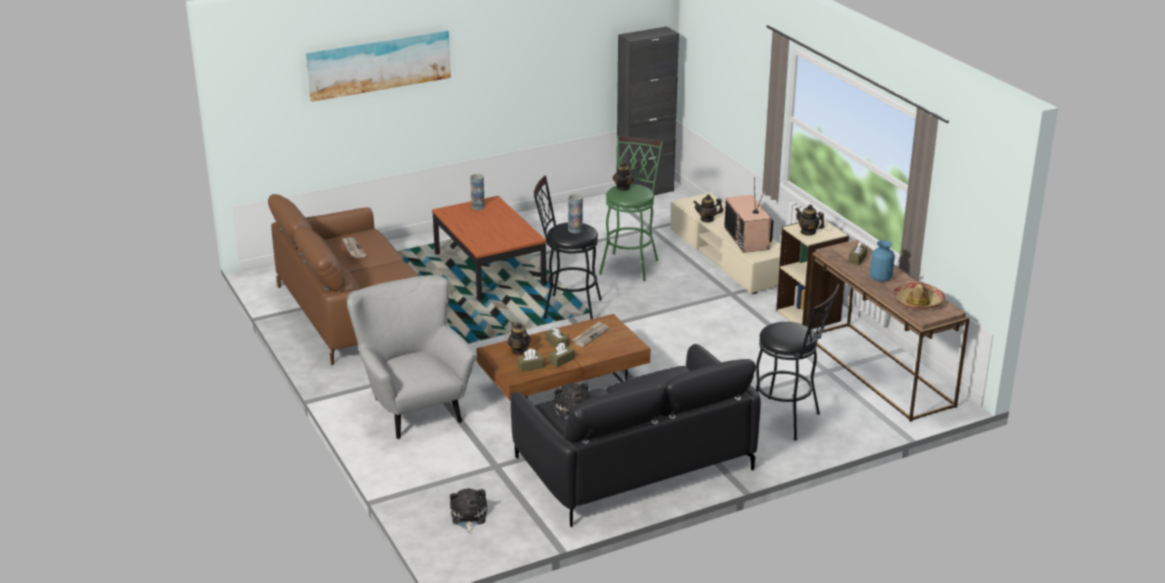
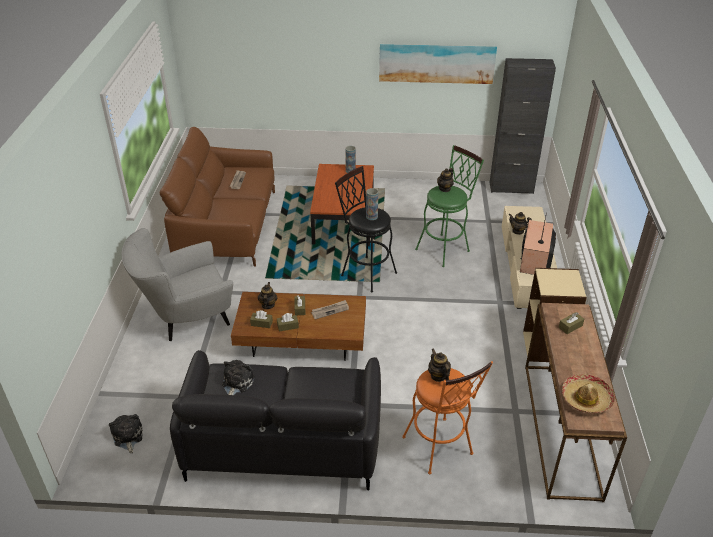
camera: 30 degrees right, 10 degrees up
(378, 64) = (296, 45): picture -> picture (436, 63)
(413, 407) = (187, 320): grey armchair -> grey armchair turned 120 degrees counterclockwise
(468, 517) = (127, 437): plush toy -> plush toy turned 45 degrees counterclockwise
(788, 420) = (440, 449): black stool -> orange stool
(808, 232) = (552, 281): teapot -> teapot (438, 376)
(880, 278) = (573, 356): blue vase -> none

